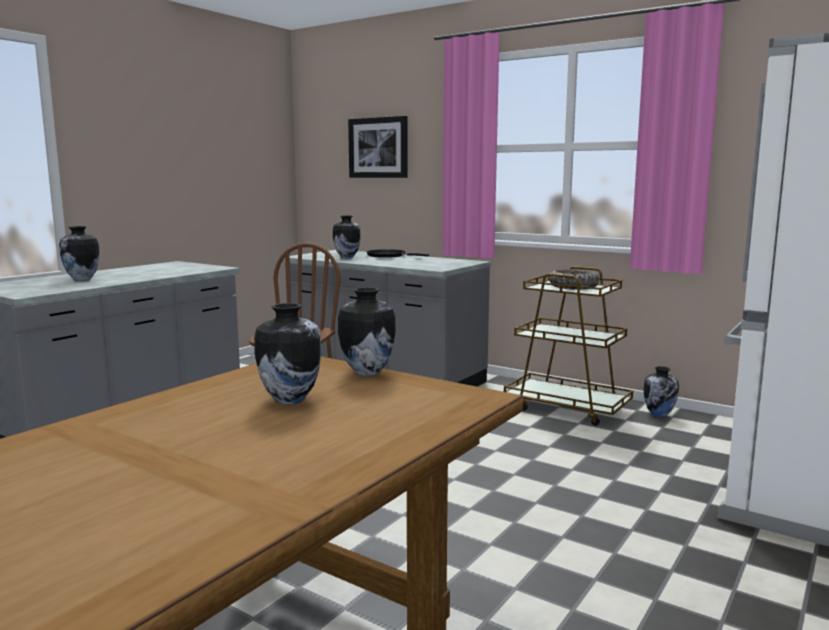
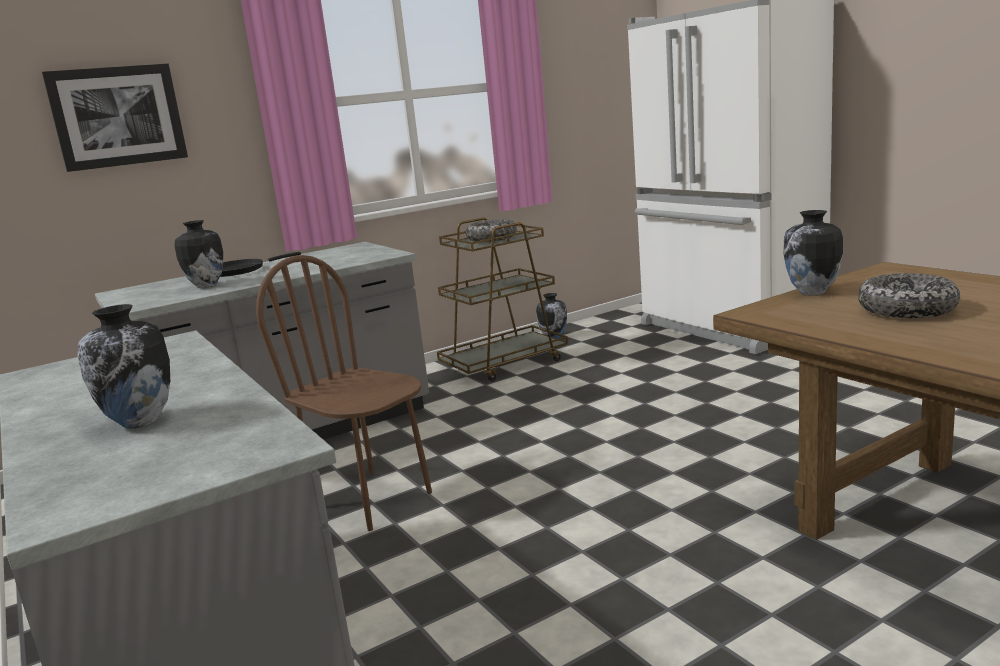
camera: 65 degrees left, 5 degrees up
(289, 399) = (906, 310): vase -> bowl

